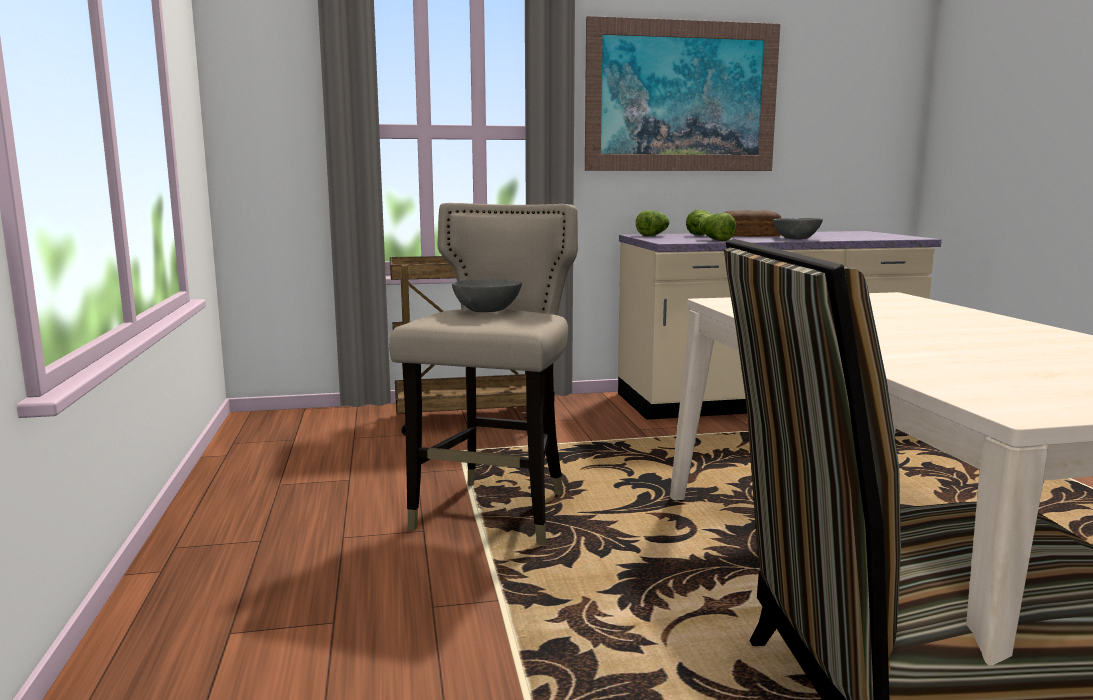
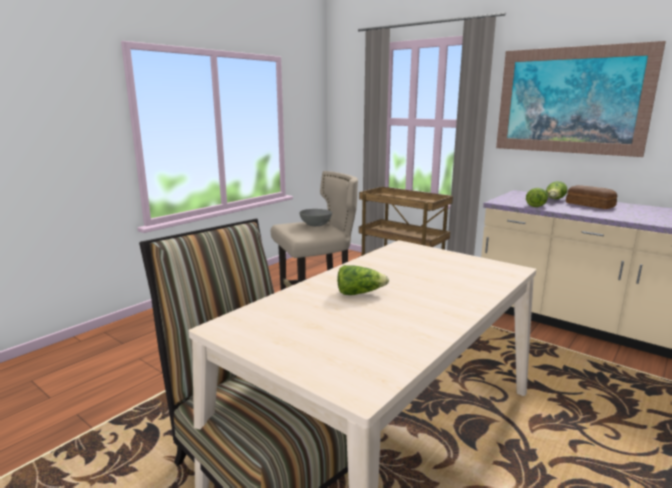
camera: 50 degrees right, 5 degrees up
(653, 235) = (524, 194): lettuce -> lettuce (359, 293)
(796, 238) = (603, 214): grey bowl -> none

